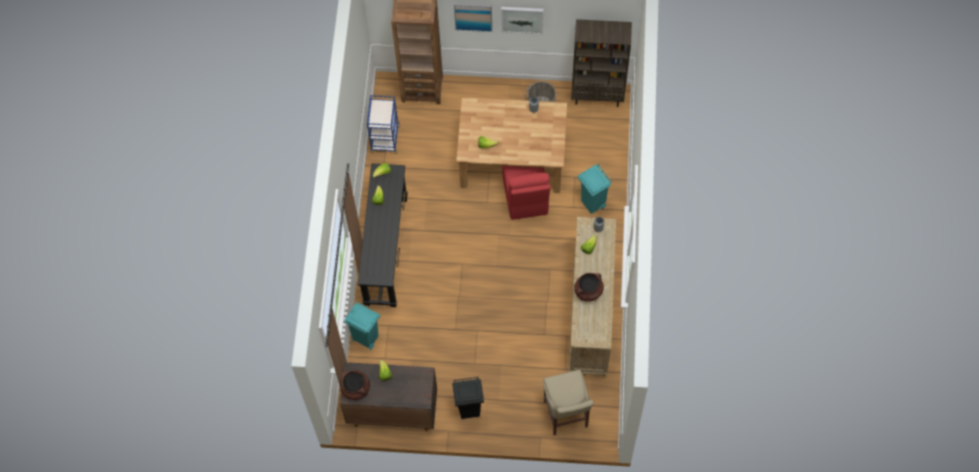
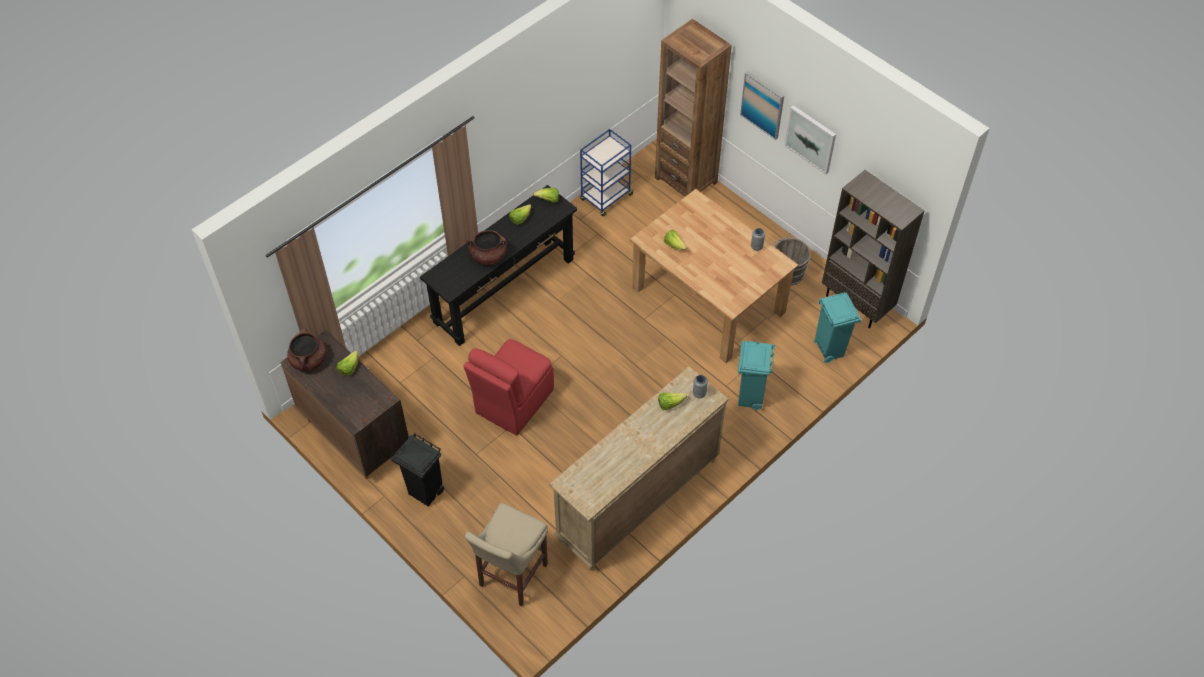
camera: 40 degrees right, 10 degrees down
(366, 338) = (402, 352): turquoise trash can -> turquoise trash can (829, 350)
(525, 197) = (686, 342): red chair -> red chair (513, 402)
(588, 291) = (624, 445): brown cooking pot -> brown cooking pot (488, 256)

